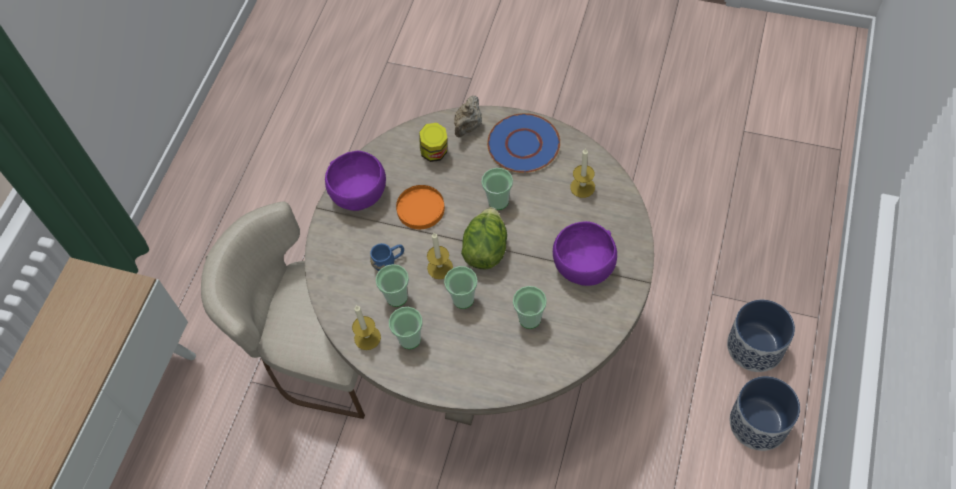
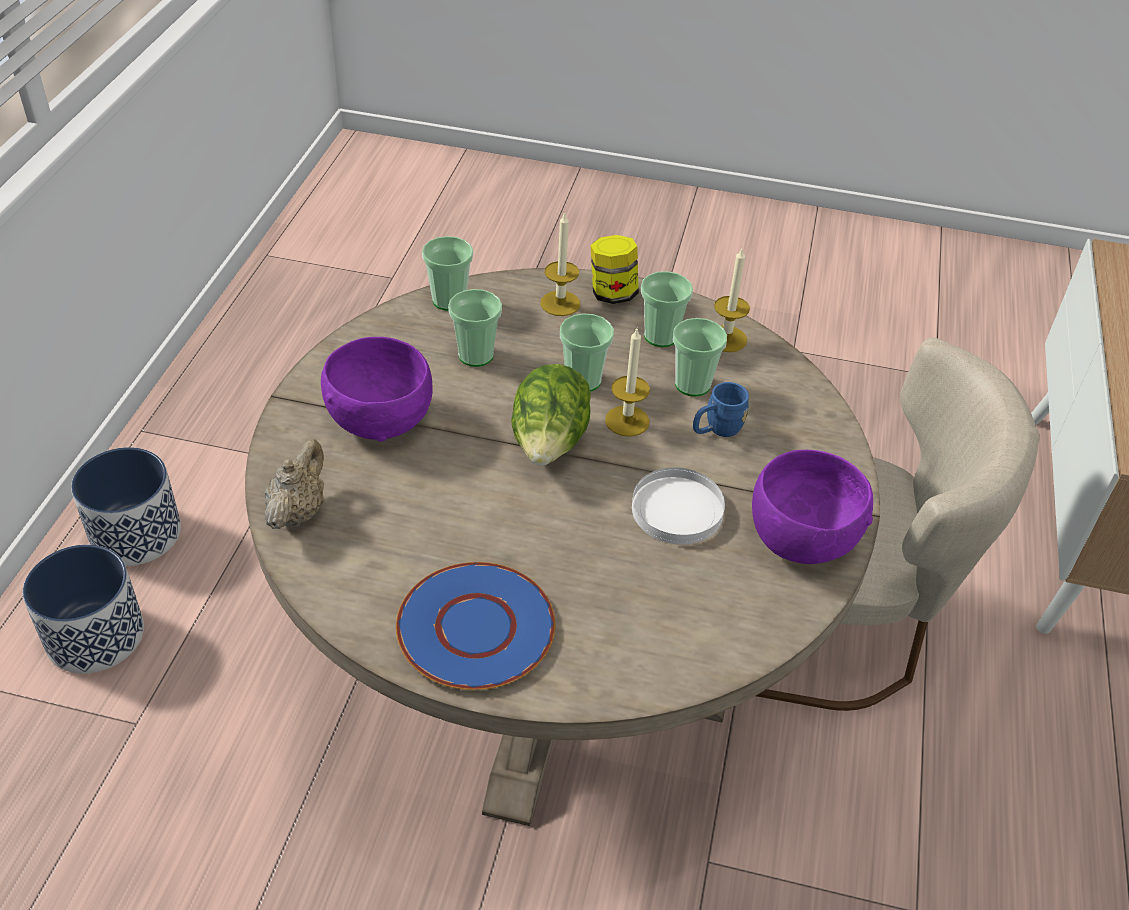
camera: 170 degrees right, 15 degrees down
(421, 208) = (676, 510): orange plate -> white plate
(435, 153) = (666, 613): jar -> jar (612, 294)
(468, 127) = (599, 669): beige teapot -> beige teapot (298, 512)
(498, 201) = (529, 520): cup -> cup (449, 300)
(582, 187) = (361, 541): candle -> candle (560, 303)

